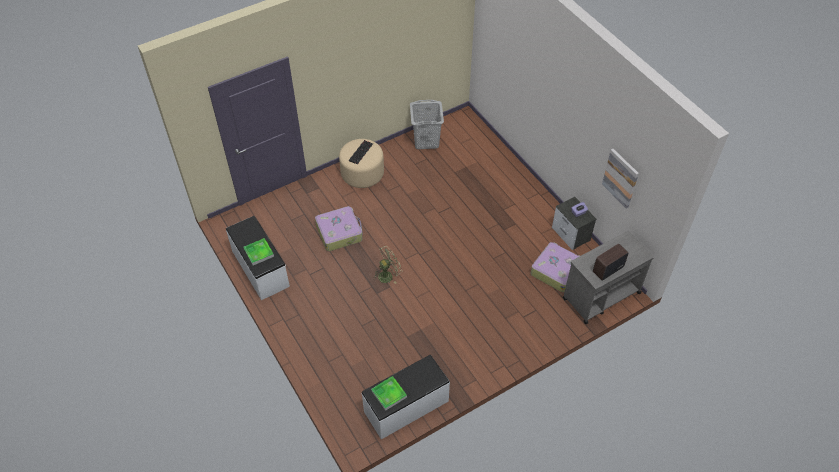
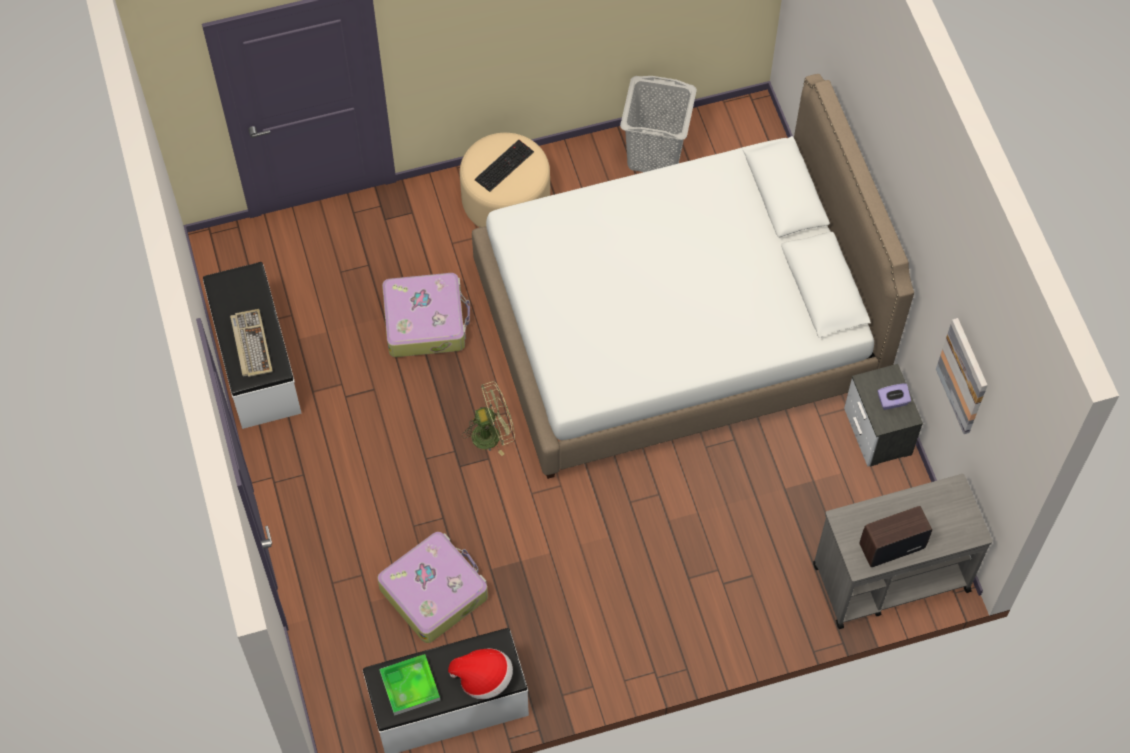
camera: 15 degrees right, 10 degrees up
(259, 253) = (251, 344): tray -> keyboard
(426, 381) = (483, 678): none -> hat
(461, 210) = (677, 327): none -> white bed
(556, 270) = (820, 503): suitcase -> suitcase (434, 591)

